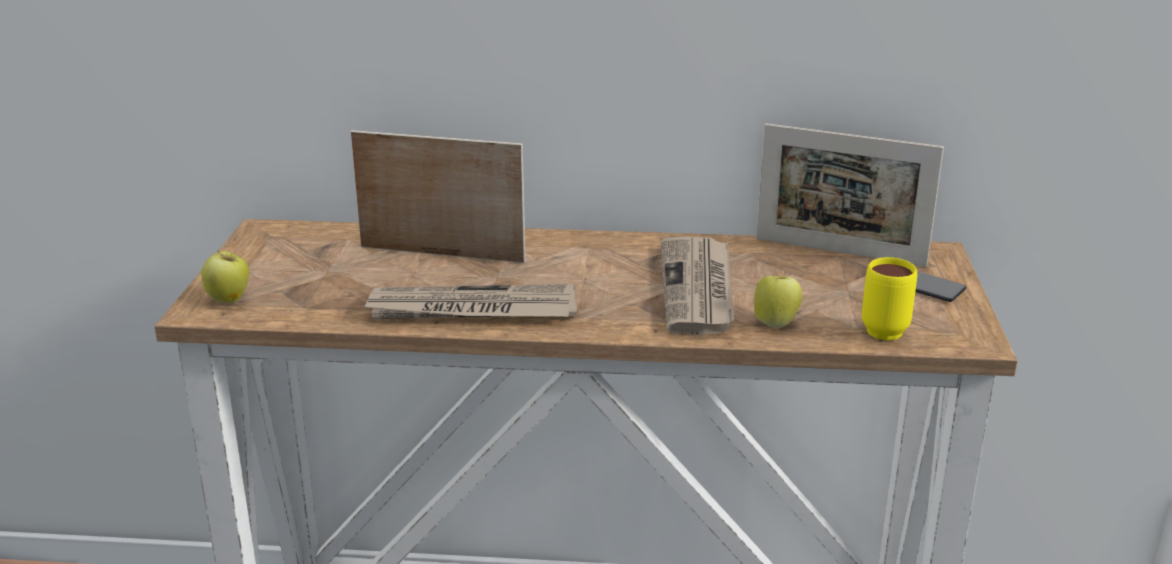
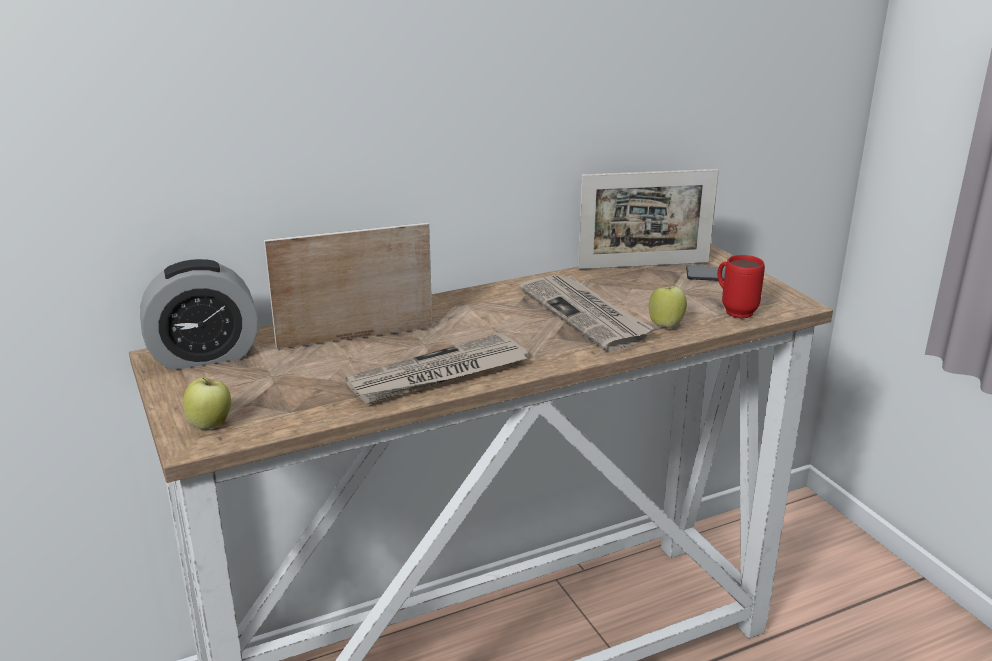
camera: 30 degrees left, 0 degrees up
(296, 238) = (205, 356): none -> alarm clock
(881, 328) = (733, 310): yellow mug -> red mug

